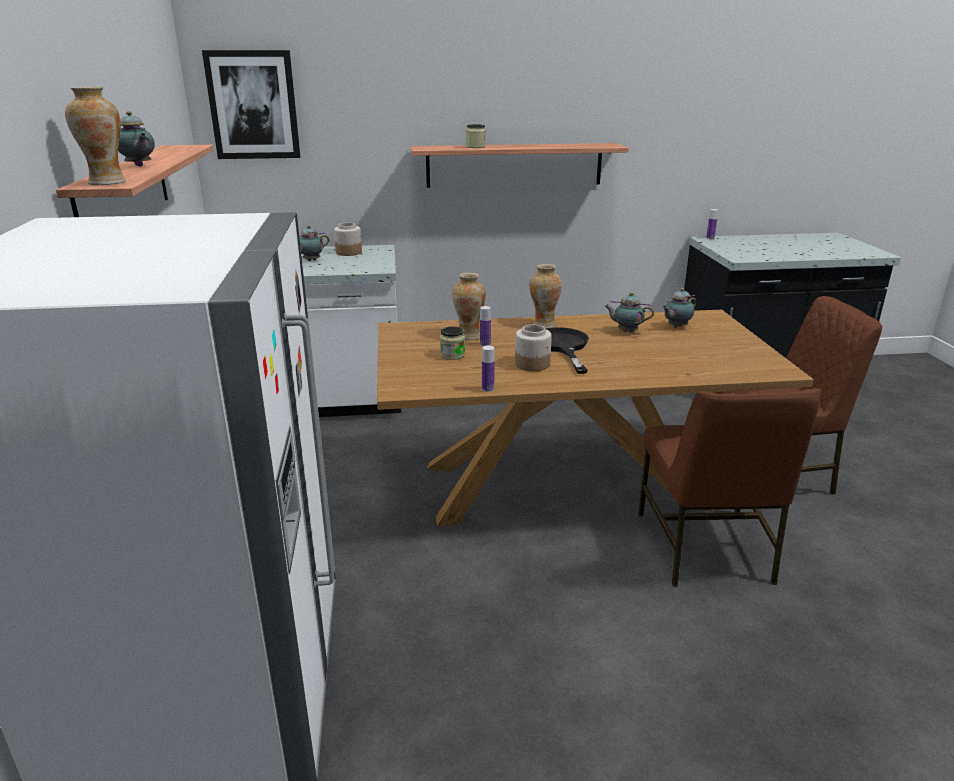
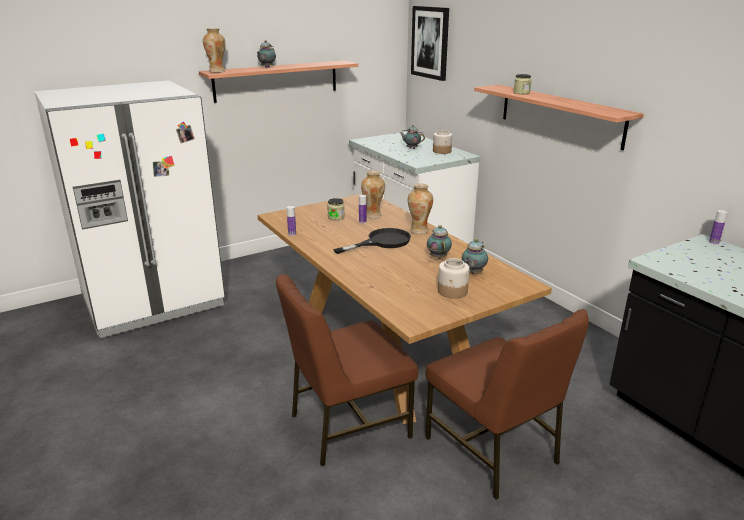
camera: 65 degrees right, 0 degrees up
(533, 364) = (341, 238): jar -> jar (452, 291)
(676, 327) = (472, 273): teapot -> teapot turned 90 degrees counterclockwise

